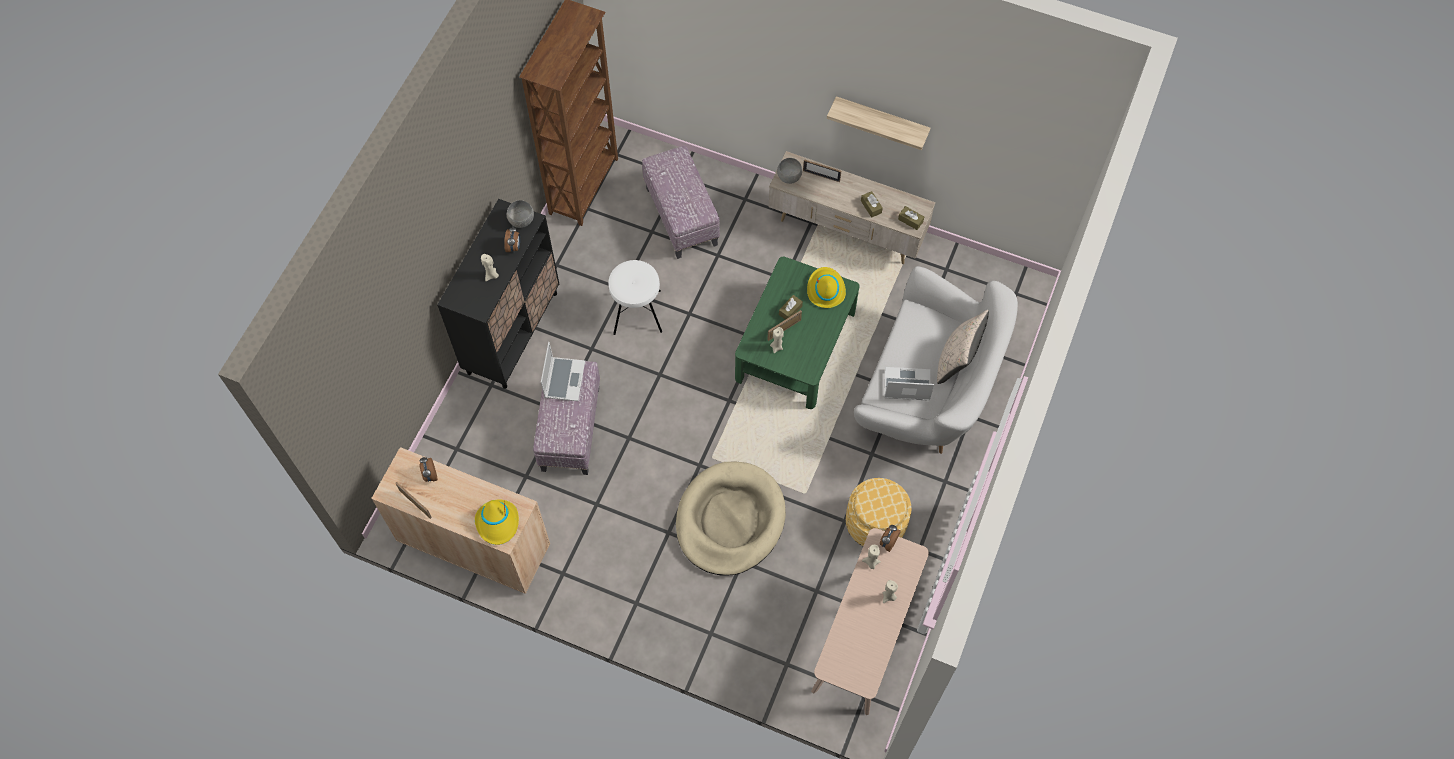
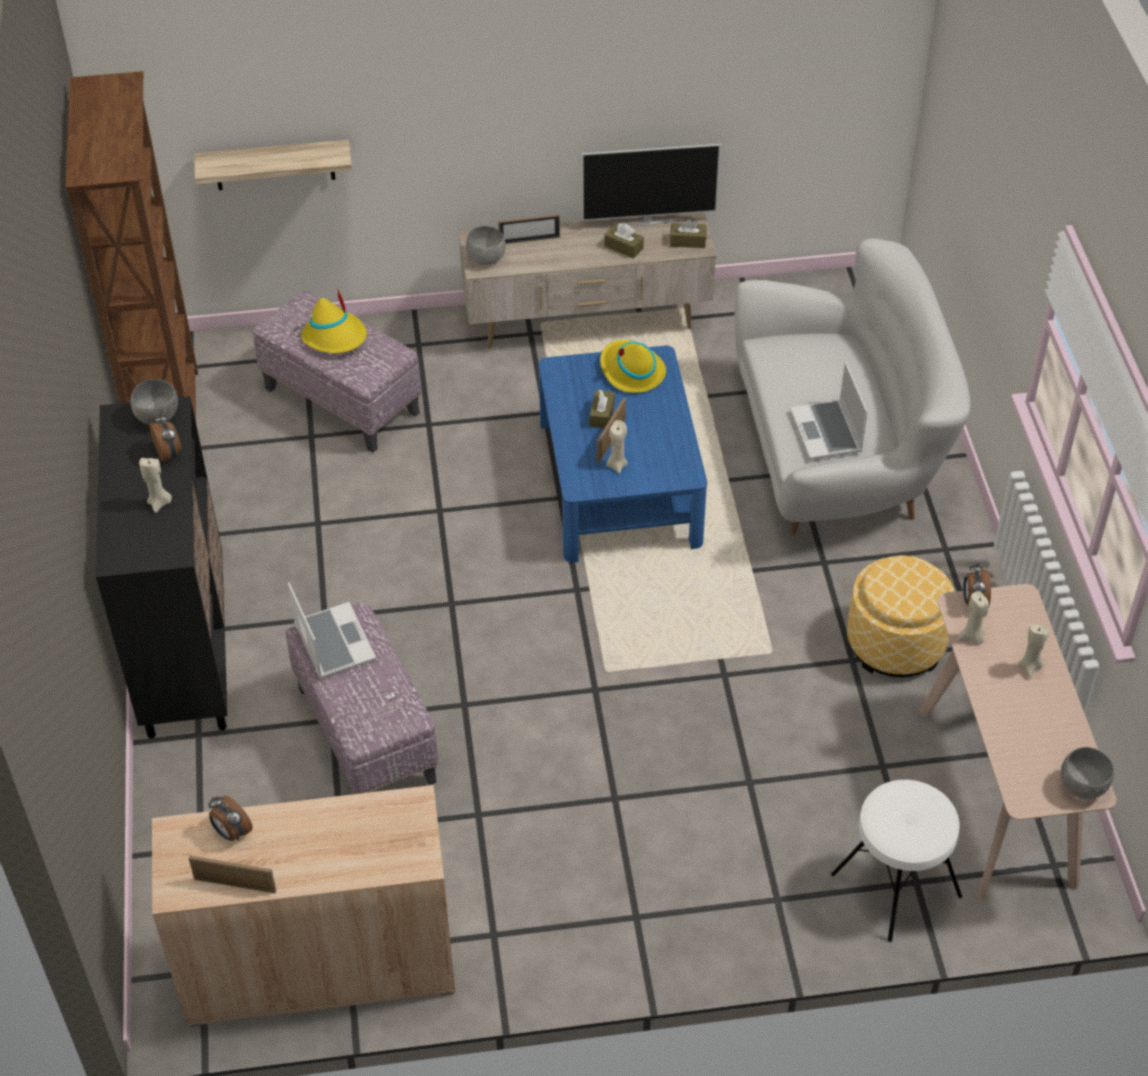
camera: 30 degrees left, 15 degrees down
(498, 523) = (393, 844): yellow hat -> yellow hat (335, 337)
(637, 312) = (361, 542): white stool -> white stool (896, 885)
(730, 520) = (692, 738): beige dog bed -> none
(795, 345) = (620, 482): green coffee table -> blue coffee table
(864, 679) = (1084, 786): none -> grey bowl
(881, 121) = (598, 99): shelf -> shelf (274, 165)
(897, 195) = (648, 221): none -> television
(906, 385) = (827, 432): laptop -> laptop turned 75 degrees counterclockwise
(956, 360) = (868, 376): beige pillow -> none

